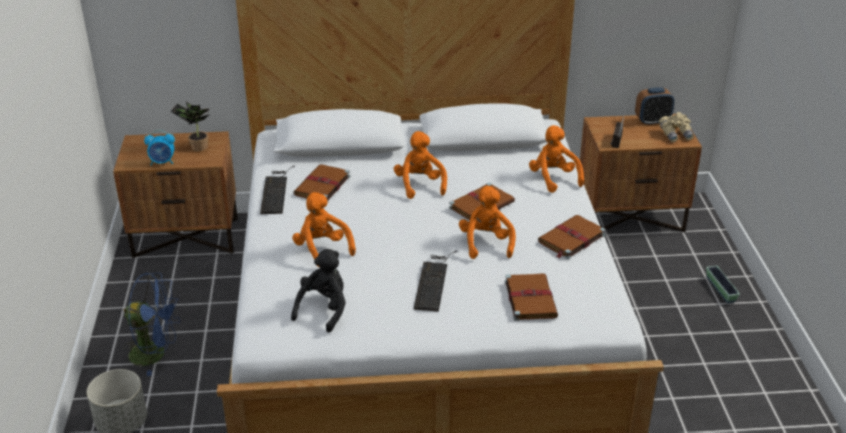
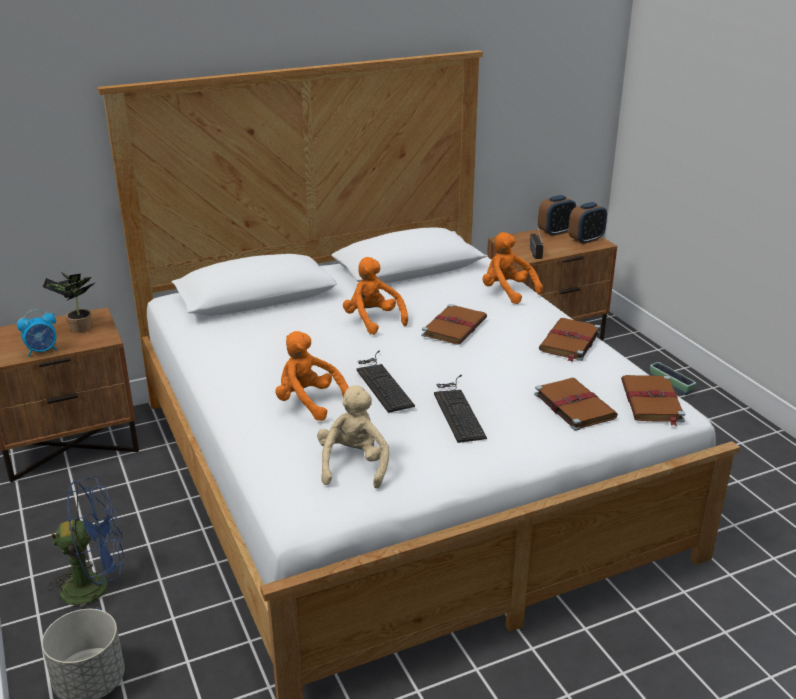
camera: 20 degrees left, 5 degrees down
(276, 190) = (211, 353): keyboard -> keyboard (382, 382)
(322, 186) = (263, 340): brown book -> brown book (652, 402)
(324, 309) = (353, 465): black plush toy -> beige plush toy
(486, 243) = (485, 362): orange plush toy -> none
(675, 135) = (586, 240): beige binoculars -> alarm clock

